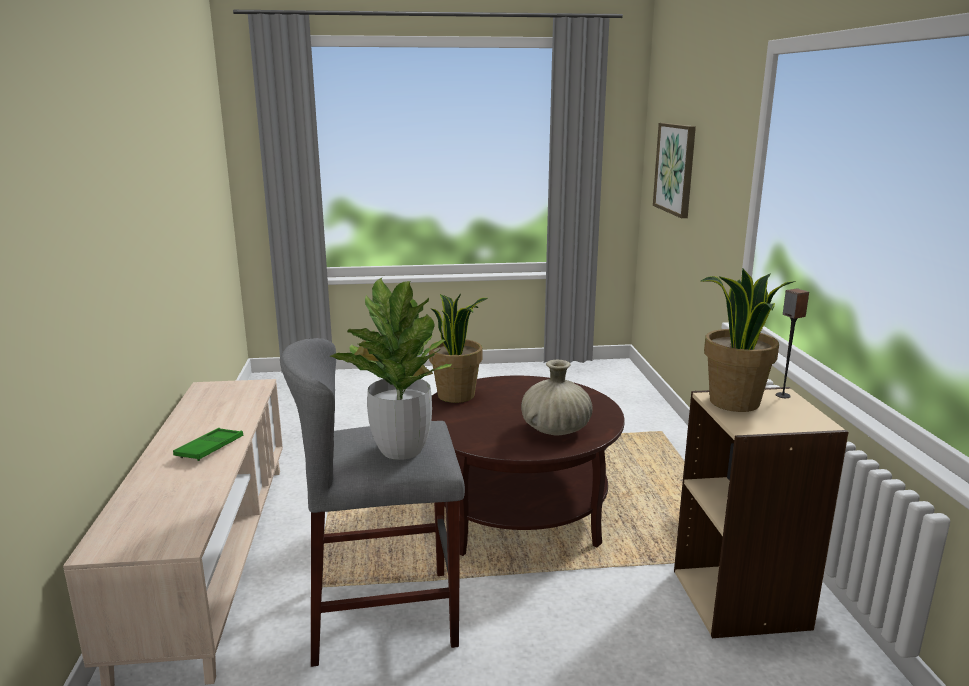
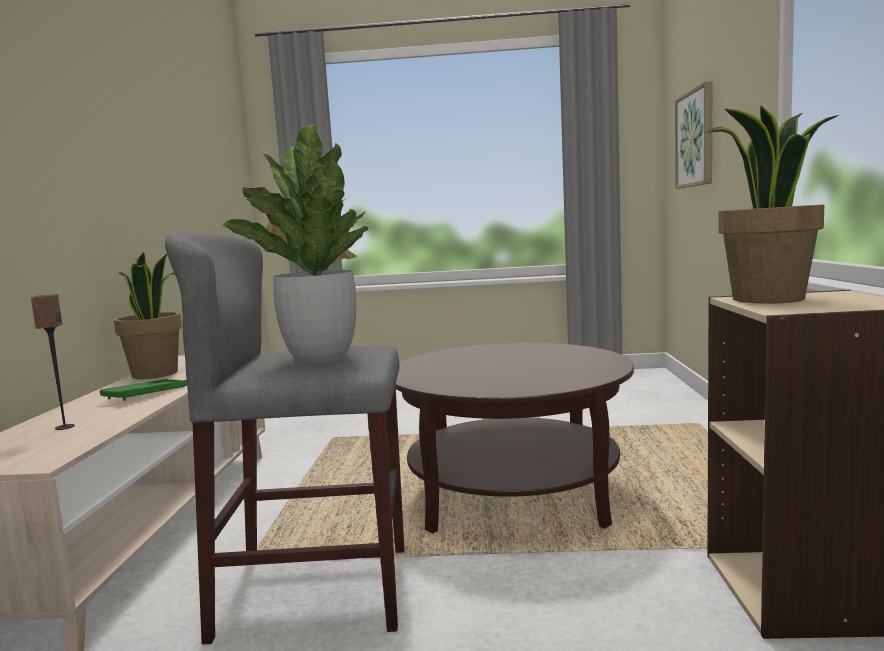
camera: 10 degrees right, 10 degrees down
(457, 395) = (440, 356): potted plant -> potted plant (156, 374)
(555, 430) = (543, 375): beige vase -> none
(782, 395) = (839, 293): speaker -> speaker (64, 427)

